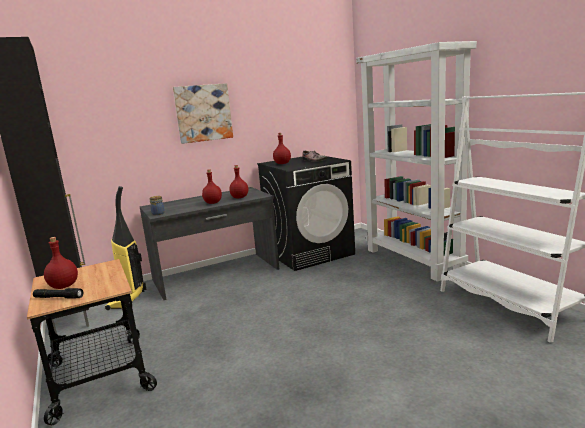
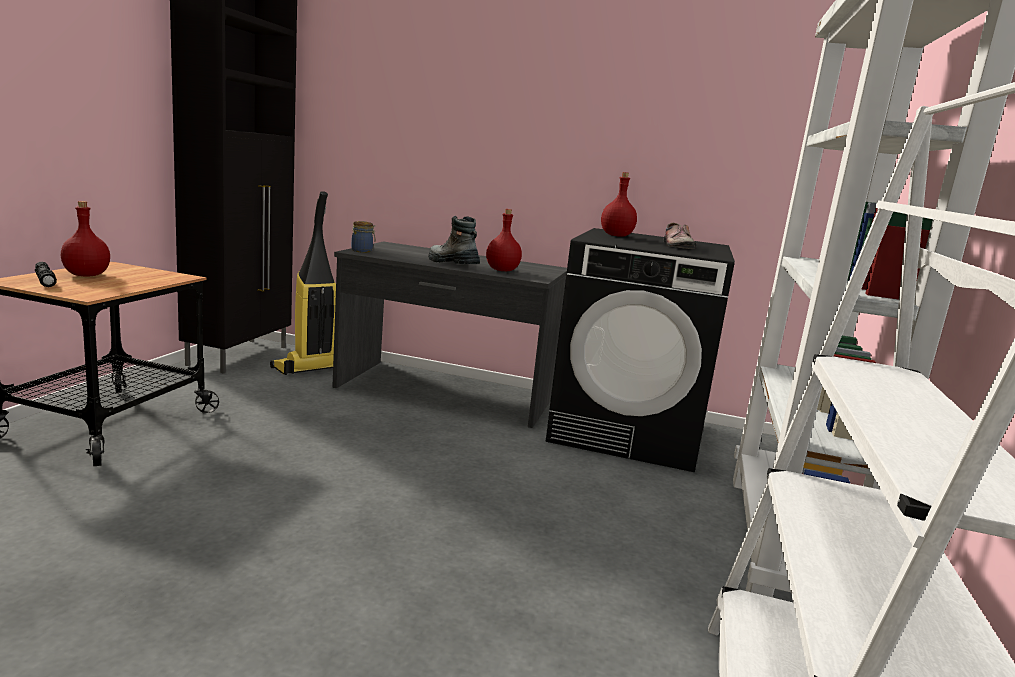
camera: 40 degrees right, 0 degrees up
(203, 113) = (517, 112): picture -> none
(213, 203) = (452, 263): red bottle -> boot

